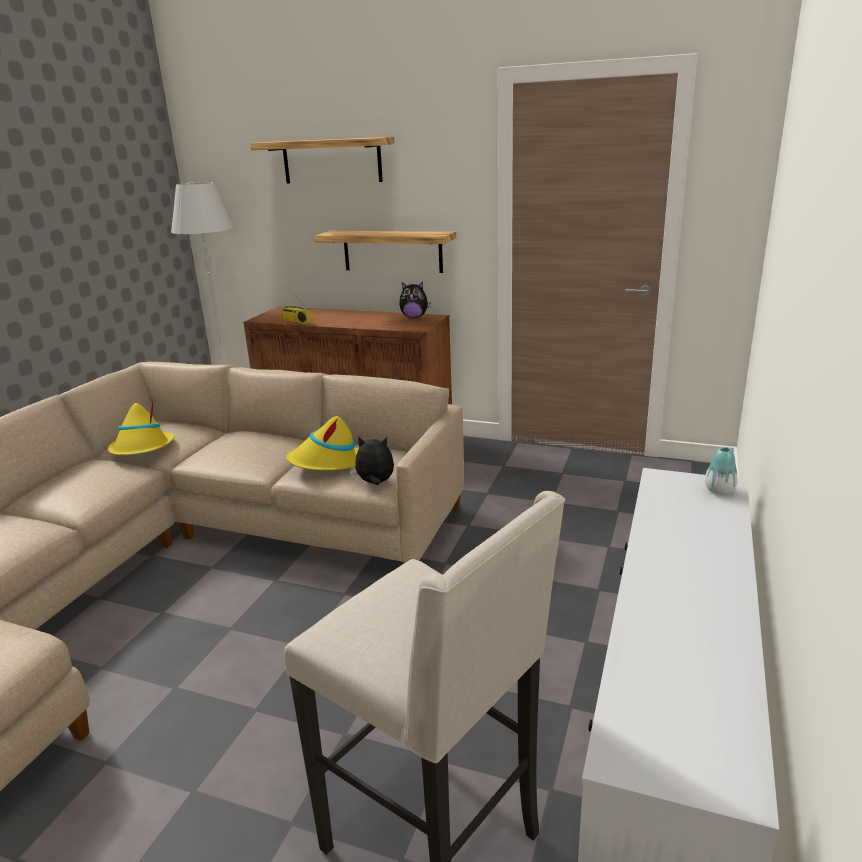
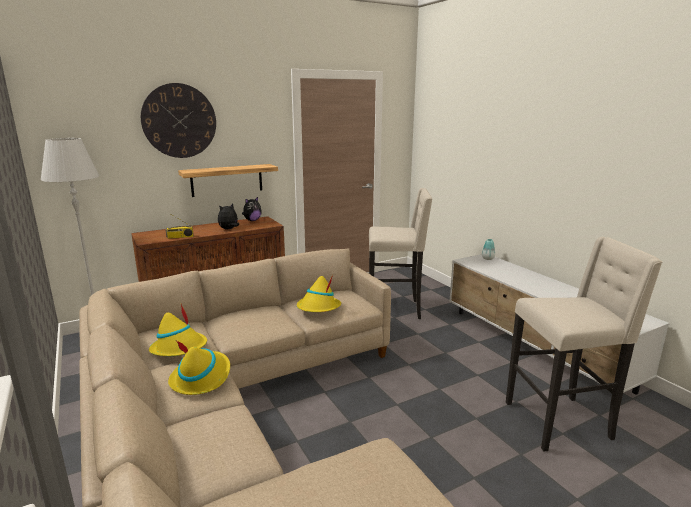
camera: 50 degrees left, 5 degrees down
(91, 484) = (201, 377): none -> yellow hat
(331, 161) = (179, 121): shelf -> wall clock
(375, 483) = (360, 307): plush toy -> plush toy (229, 229)
(562, 525) = (395, 309): none -> beige stool

